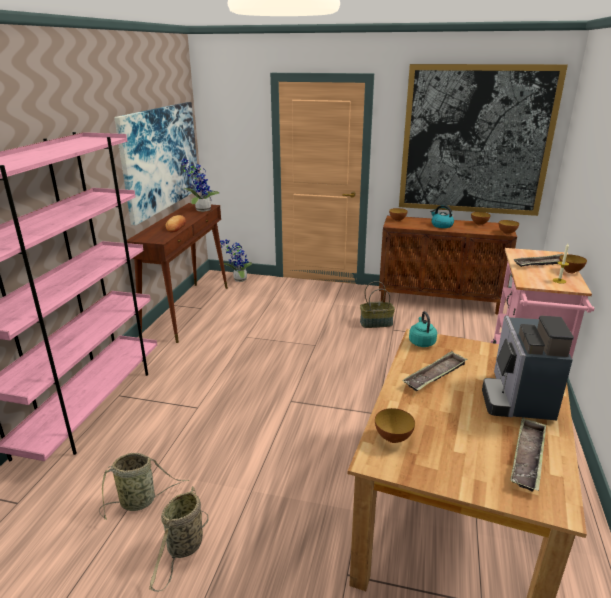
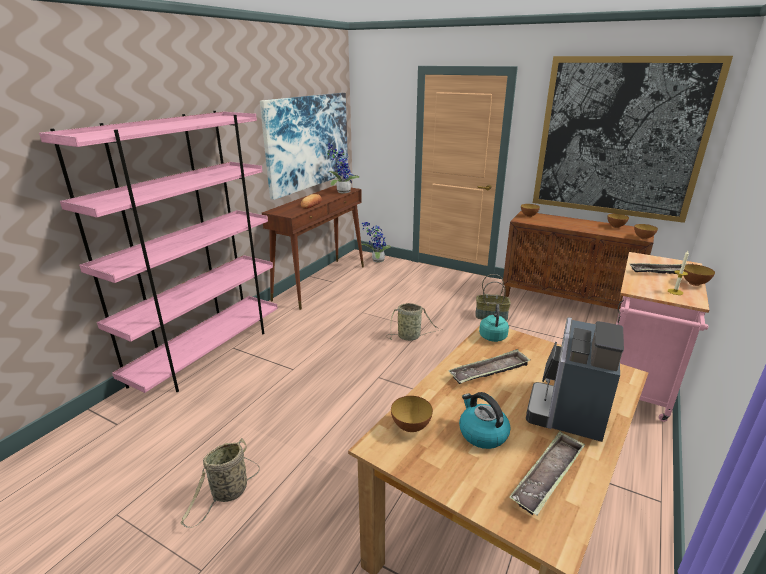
camera: 15 degrees right, 0 degrees up
(140, 501) = (211, 443): basket -> basket (410, 337)
(441, 225) = (573, 224): kettle -> kettle (482, 433)

